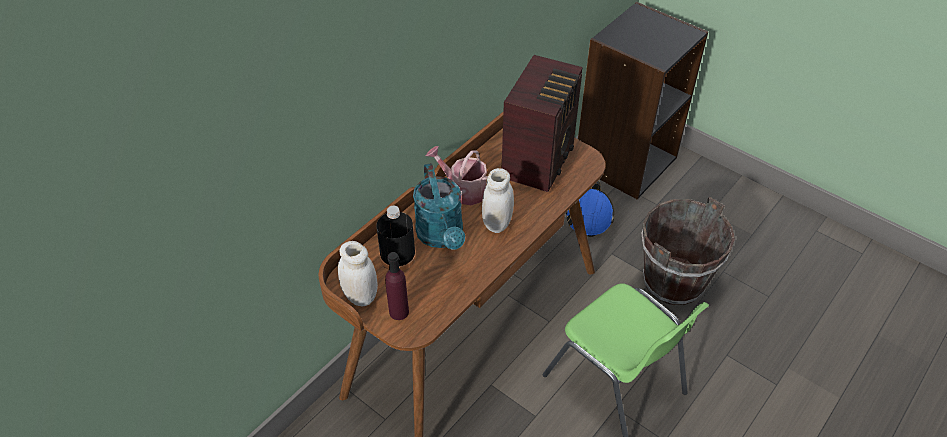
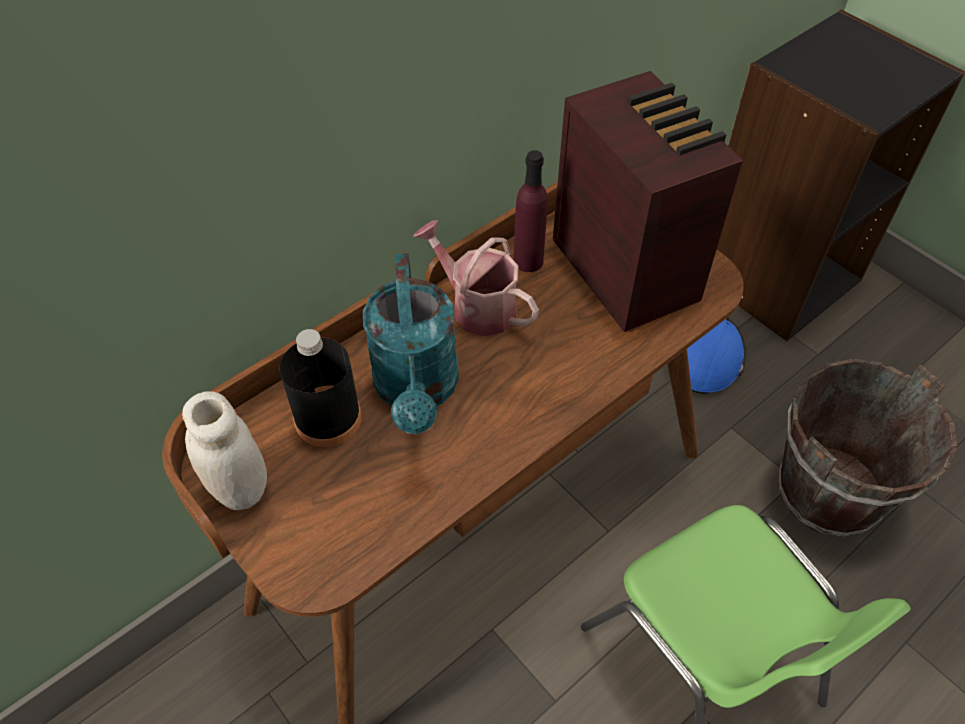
camera: 10 degrees right, 5 degrees up
(399, 312) = (300, 531): purple bottle -> purple bottle (528, 261)
(497, 223) = (523, 378): white jar -> none
(540, 160) = (625, 268): radio -> radio turned 60 degrees counterclockwise

